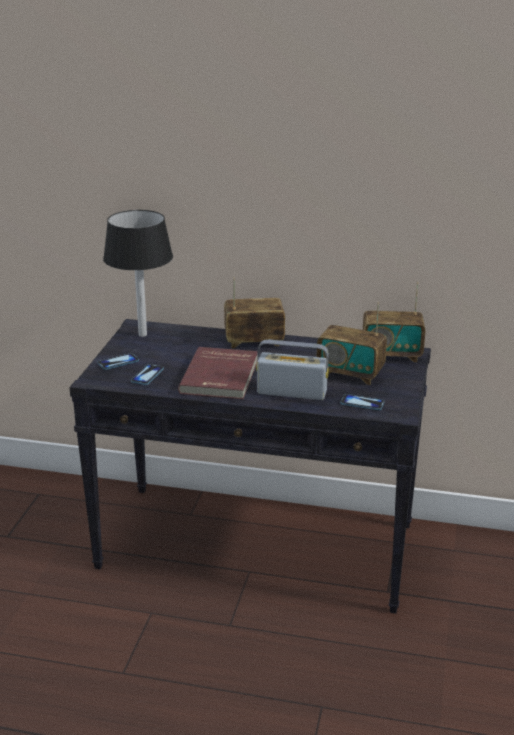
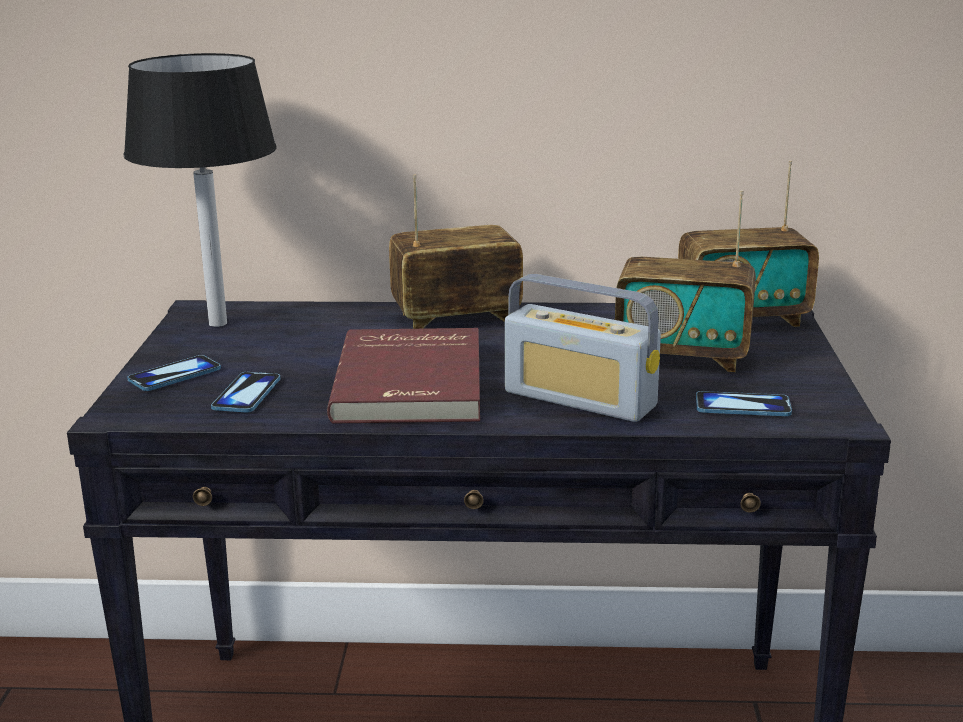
camera: 10 degrees left, 5 degrees down
(291, 392) = (580, 399): radio -> radio turned 150 degrees counterclockwise

